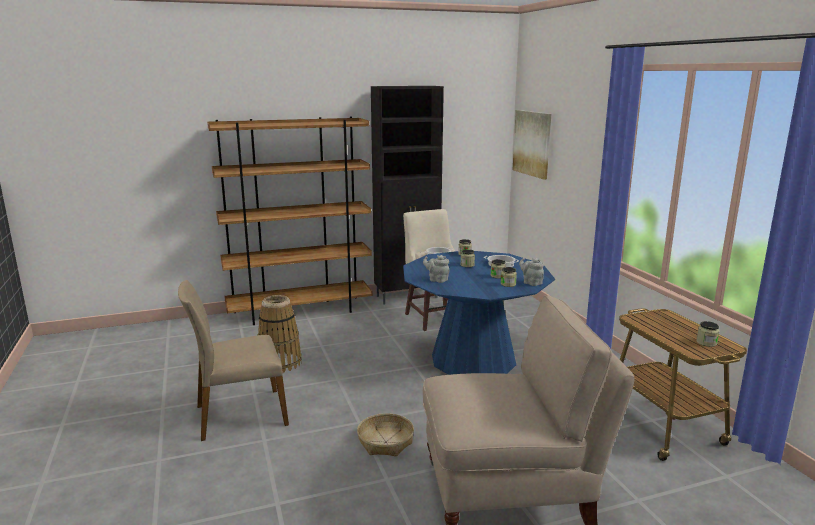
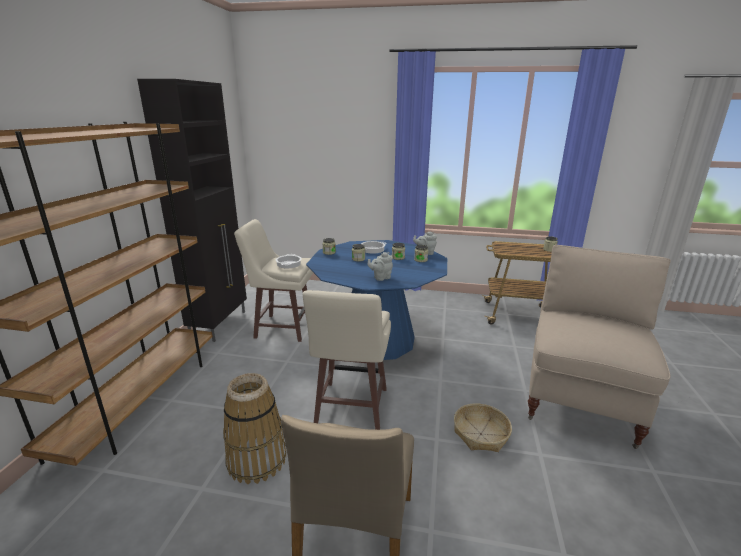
camera: 60 degrees left, 5 degrees up
(362, 376) = (350, 407): none -> beige stool
(532, 143) = (280, 144): picture -> none

